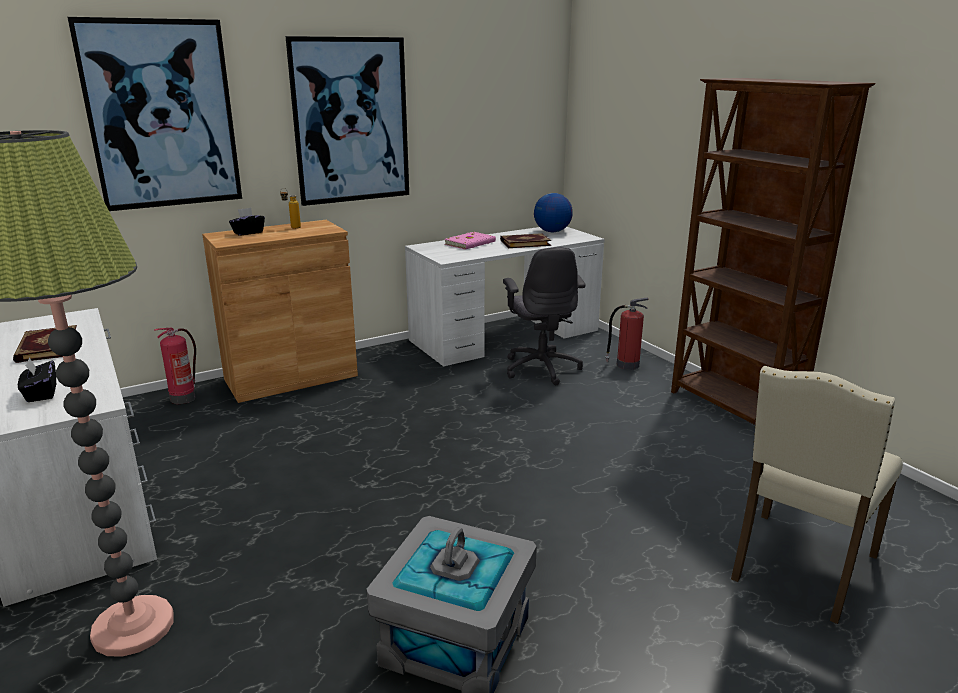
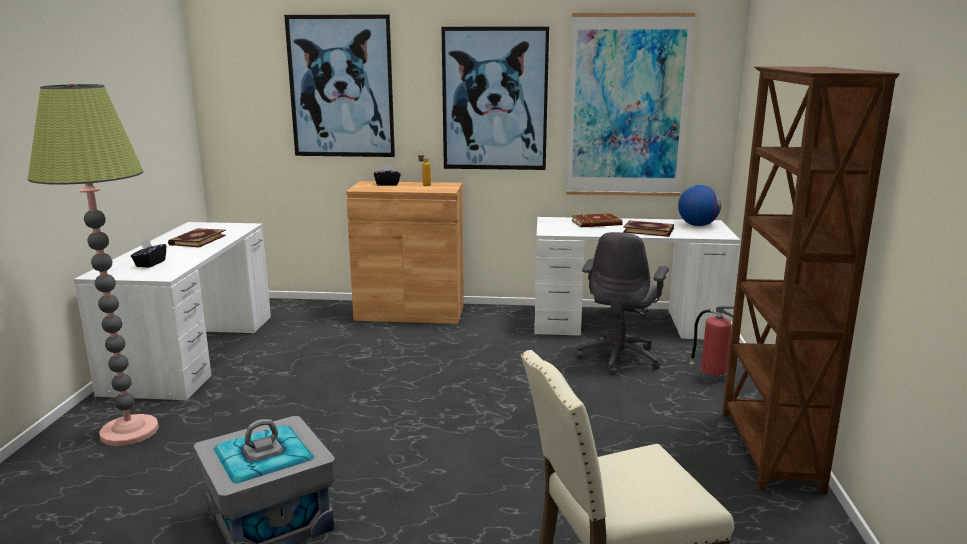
camera: 35 degrees right, 5 degrees down
(184, 398) = (326, 308): fire extinguisher -> none
(471, 243) = (597, 223): pink book -> brown book
(478, 122) = (627, 107): none -> picture

